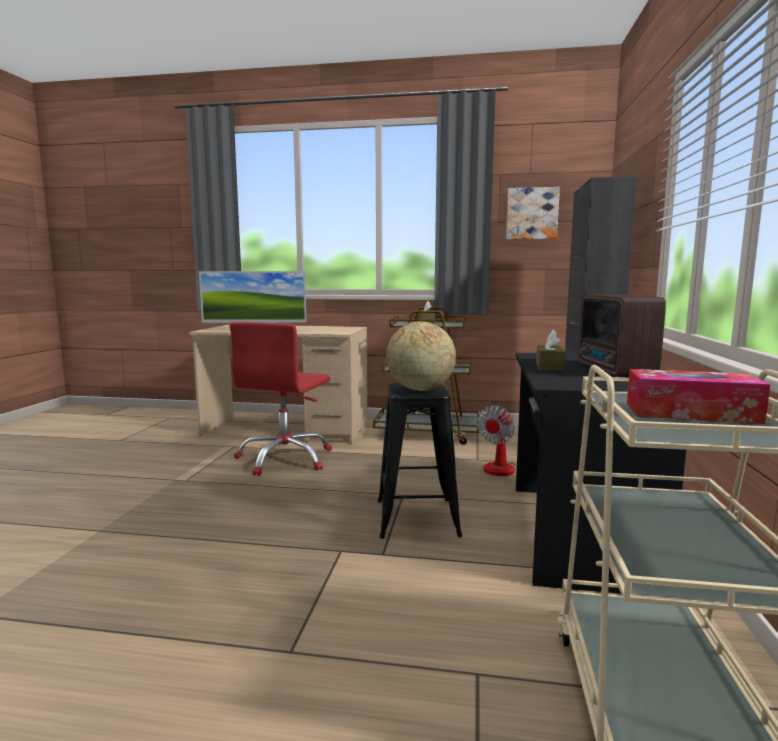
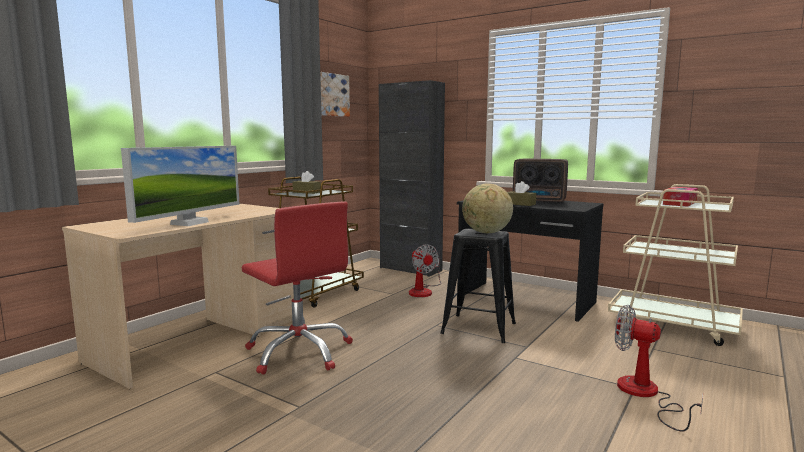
camera: 65 degrees left, 0 degrees up
(268, 662) = (645, 395): none -> fan

